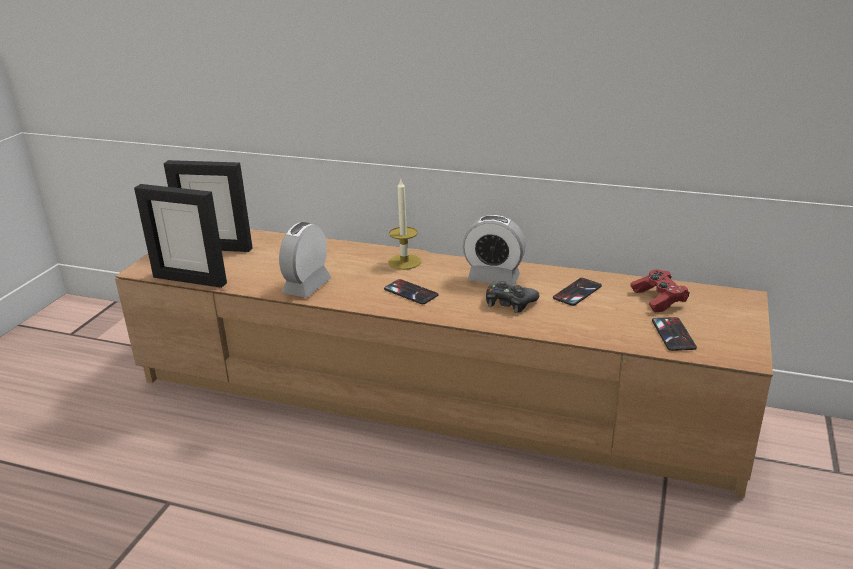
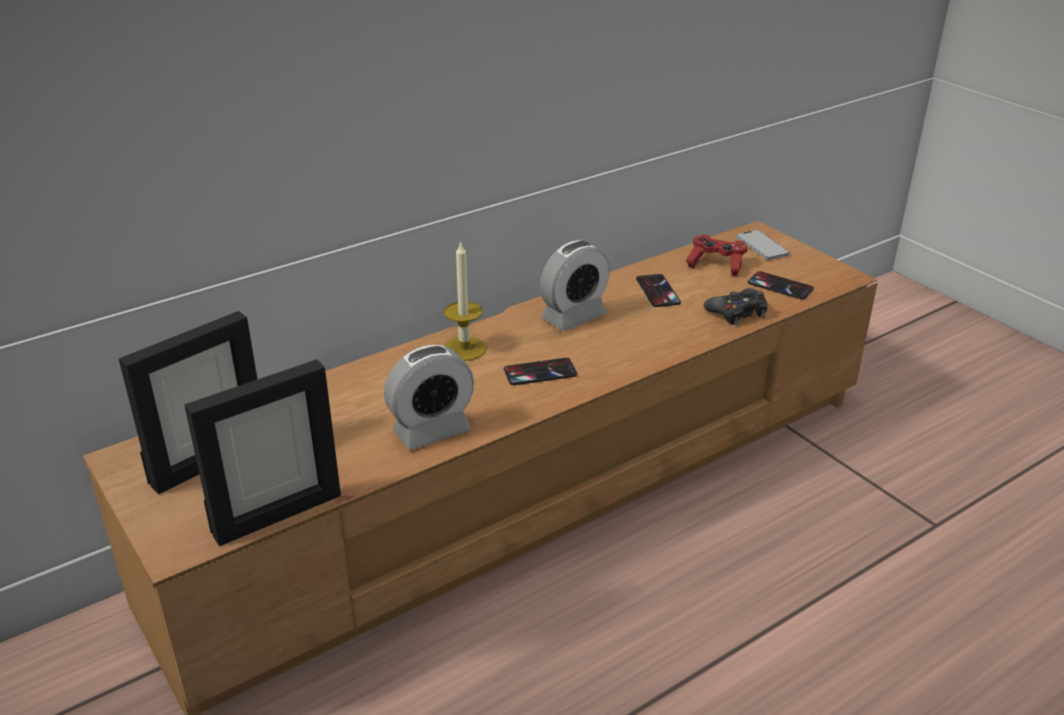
camera: 55 degrees left, 5 degrees up
(307, 286) = (432, 431): alarm clock -> alarm clock turned 90 degrees counterclockwise
(509, 303) = (634, 330): black game controller -> black game controller (737, 313)
(725, 307) = (762, 246): none -> phone

